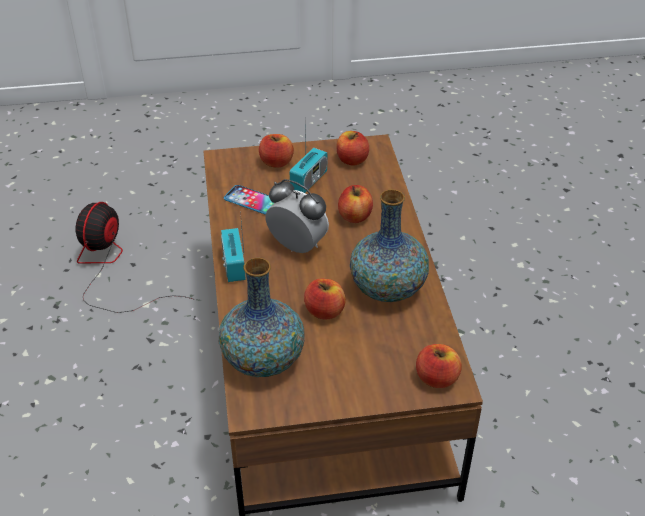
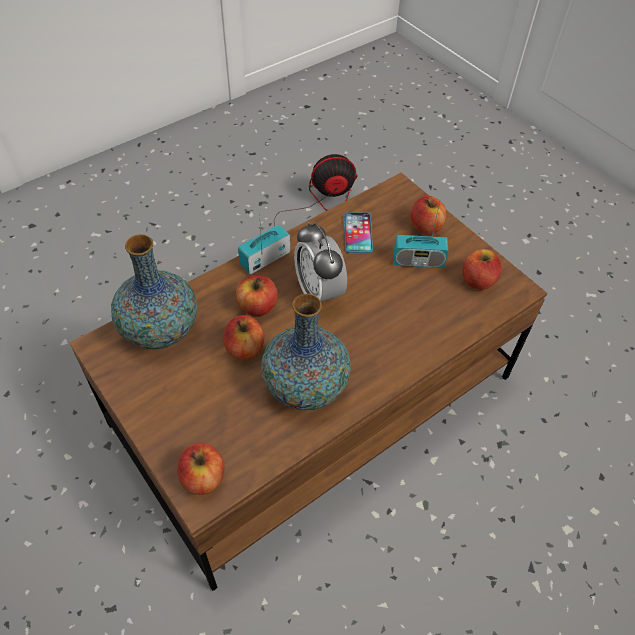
camera: 60 degrees right, 10 degrees up
(297, 246) = (319, 292): alarm clock -> alarm clock turned 150 degrees clockwise
(355, 216) = (393, 318): apple -> apple (257, 307)

